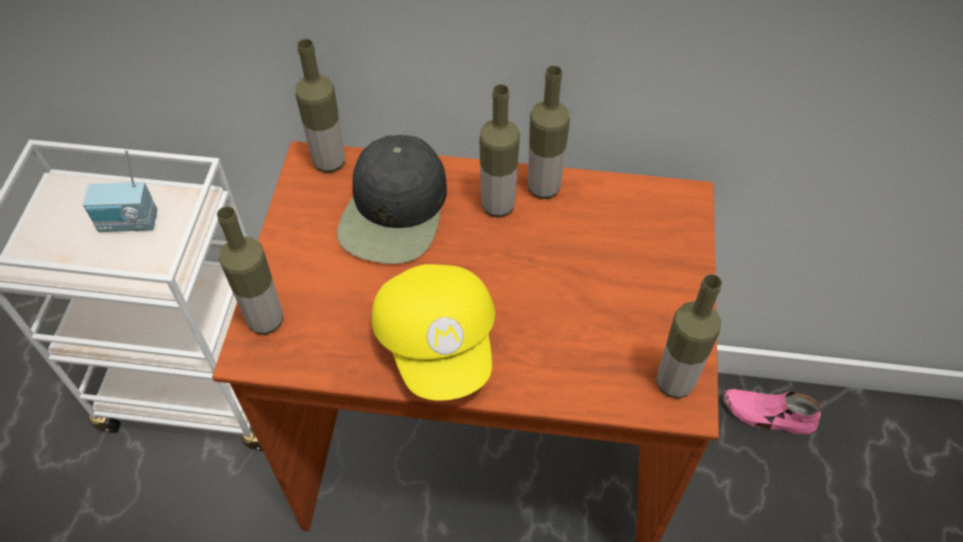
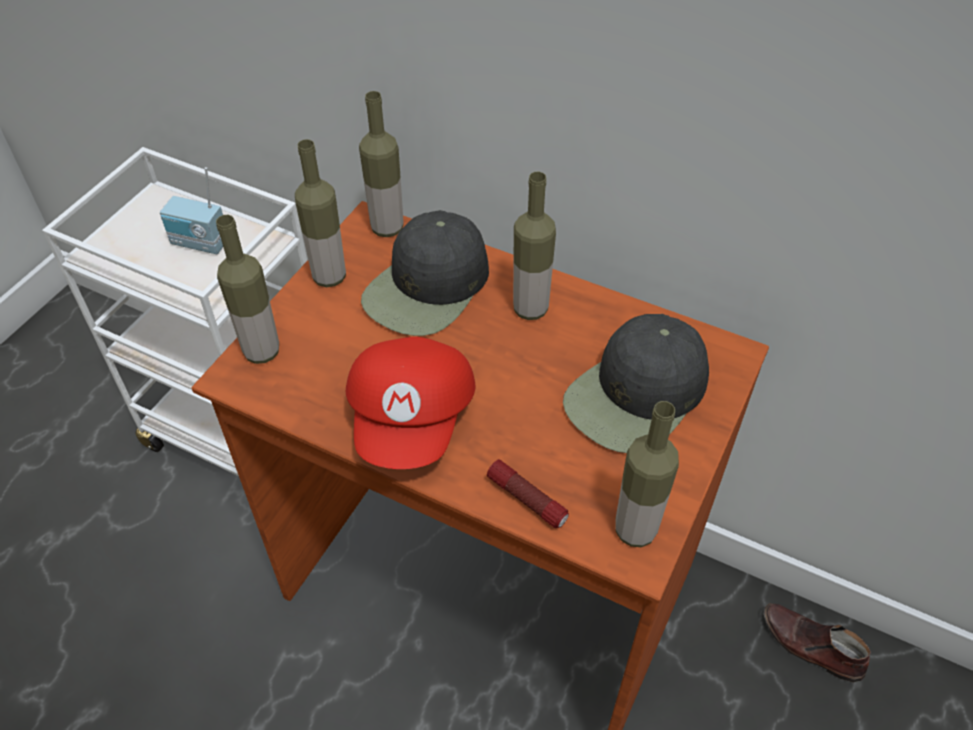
camera: 20 degrees right, 5 degrees down
(439, 342) = (413, 419): yellow cap -> red cap
(543, 188) = (584, 304): bottle -> bottle (329, 277)
(573, 385) = (527, 500): none -> flashlight
(624, 260) = (637, 395): none -> black cap
(767, 415) = (810, 646): pink shoe -> brown shoe

